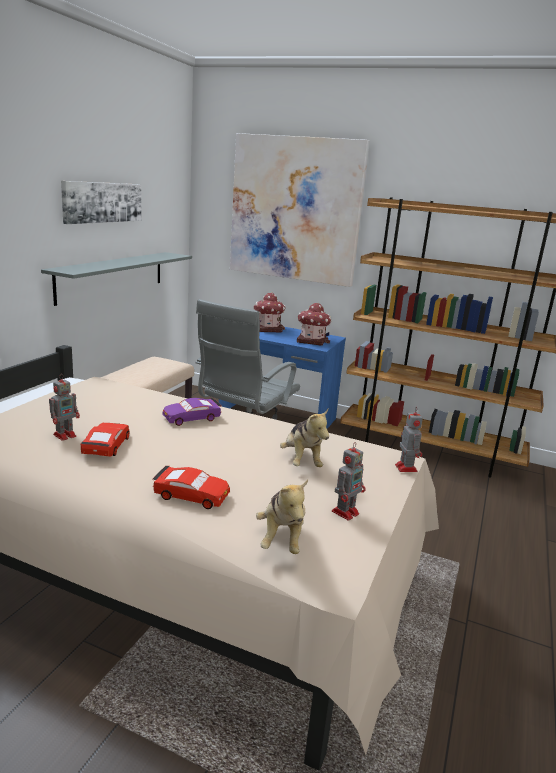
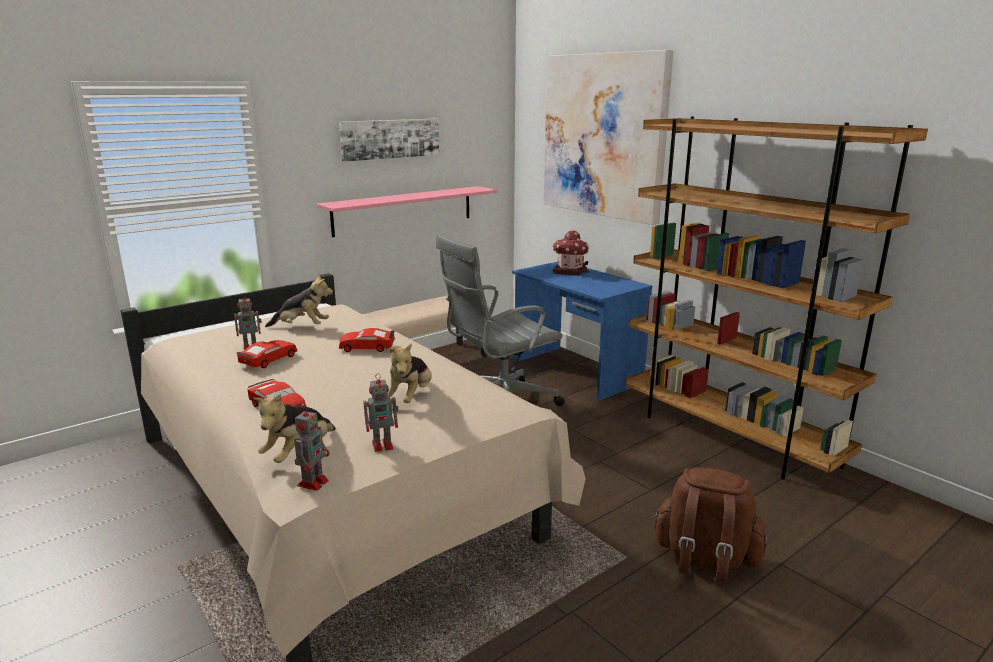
camera: 30 degrees right, 0 degrees up
(91, 405) = (302, 327): none -> plush toy
(112, 276) = (404, 210): grey shelf -> pink shelf
(191, 418) = (367, 347): purple toy car -> red toy car
(312, 340) = (602, 286): toy house -> none
(405, 467) = (507, 420): toy robot -> toy robot (314, 482)
(505, 550) = (705, 559): none -> brown backpack

